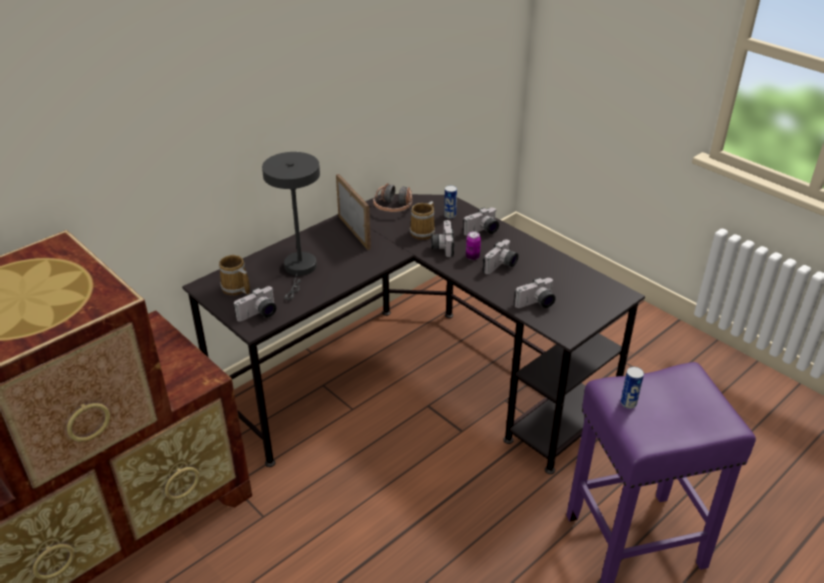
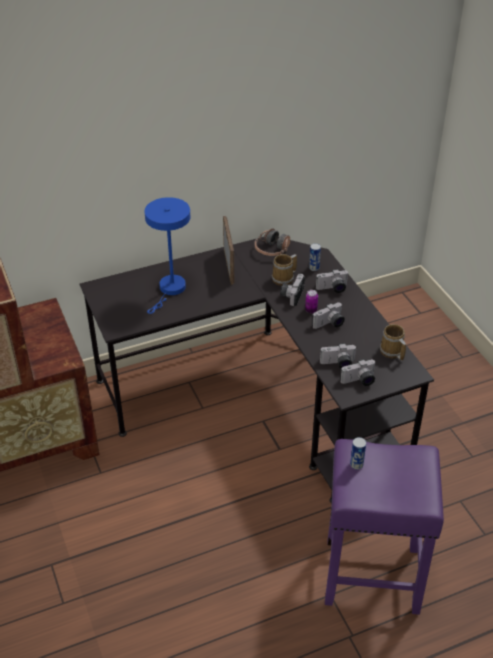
camera: 20 degrees right, 5 degrees up
(236, 288) = (116, 294): mug -> mug (392, 352)
(259, 315) = (122, 320): camera -> camera (359, 381)
(300, 270) = (170, 290): grey table lamp -> blue table lamp

